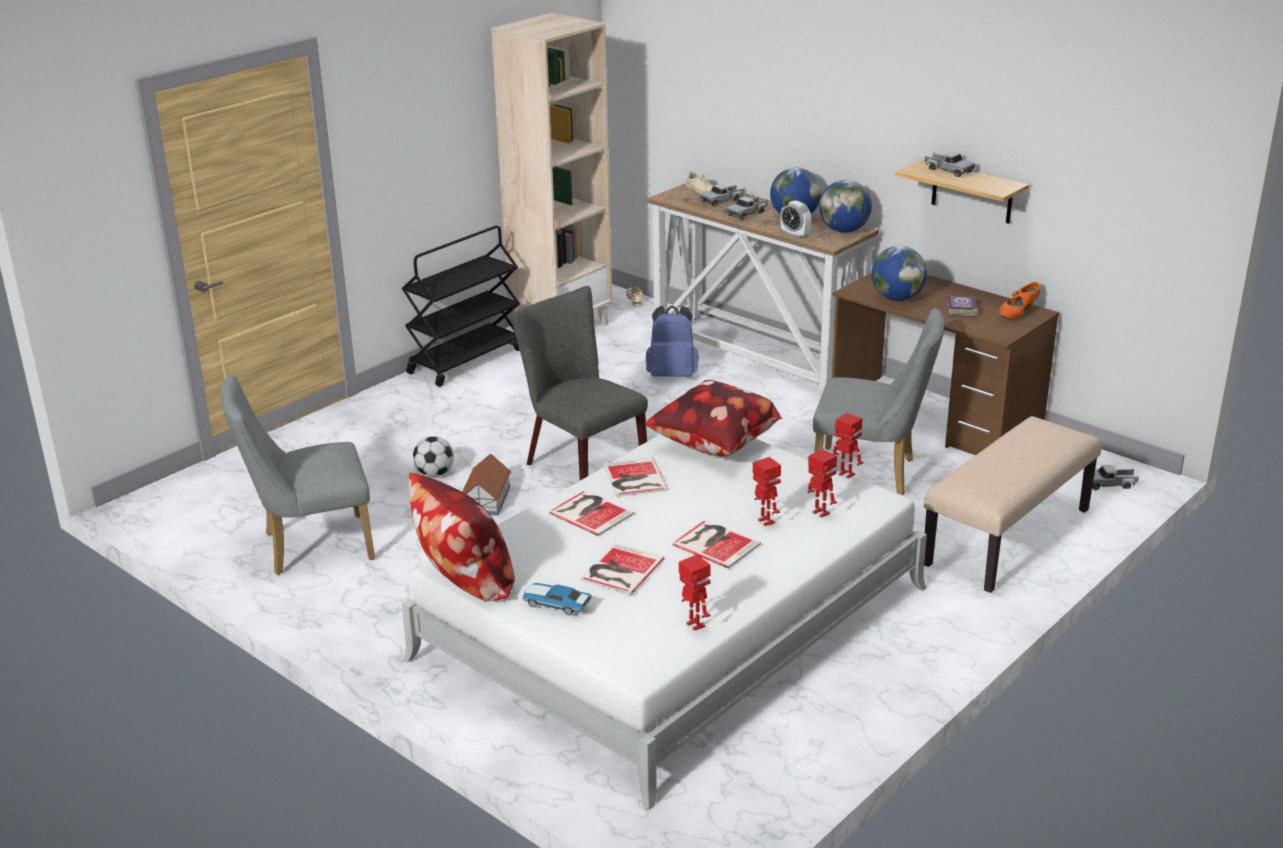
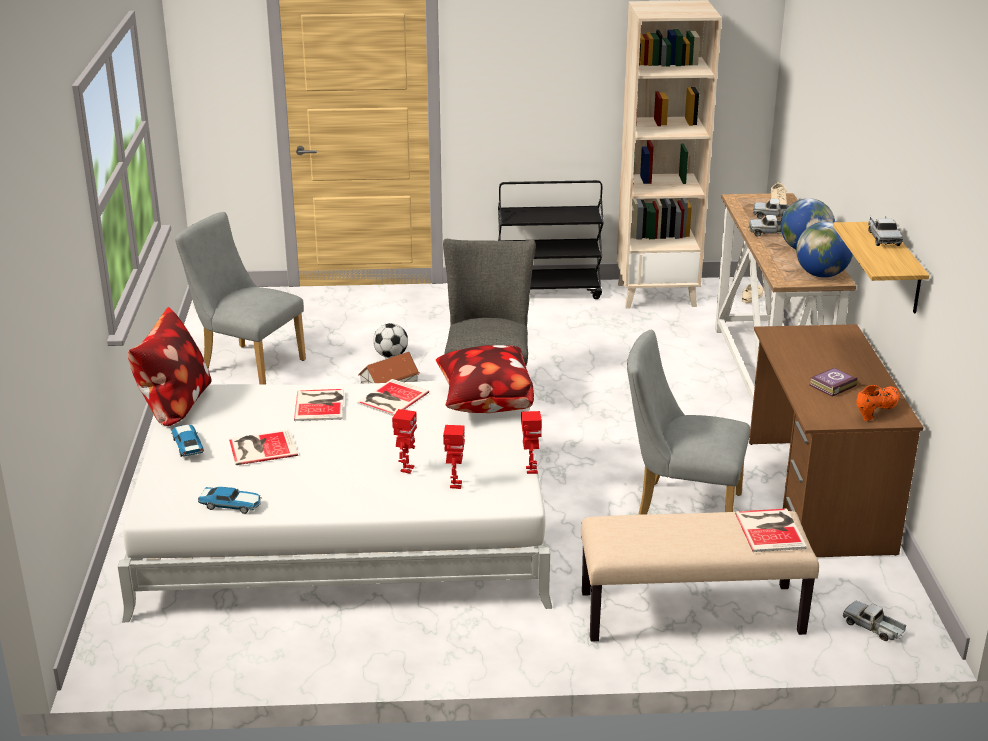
camera: 45 degrees right, 0 degrees up
(672, 374) = (672, 363): blue backpack -> none
(694, 625) = (231, 505): toy robot -> toy car
(715, 543) = (346, 464): book -> book (771, 529)
(795, 235) = (771, 262): alarm clock -> none
(872, 473) = (680, 508): grey chair -> grey chair turned 135 degrees clockwise
(897, 298) = (797, 353): globe -> none
(1017, 314) = (876, 411): orange shoe -> orange shoe turned 135 degrees clockwise

